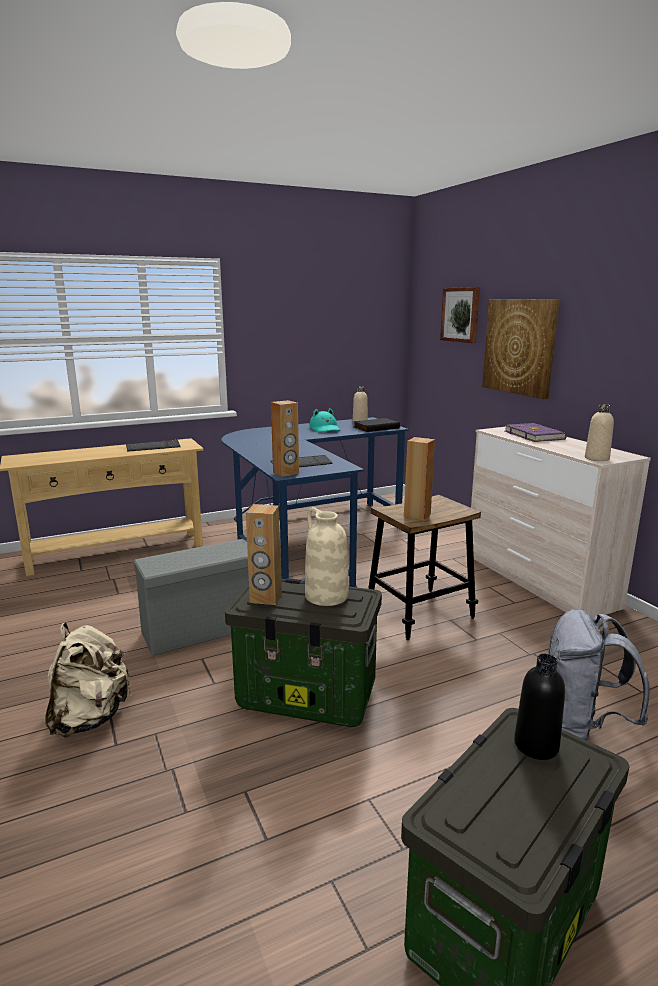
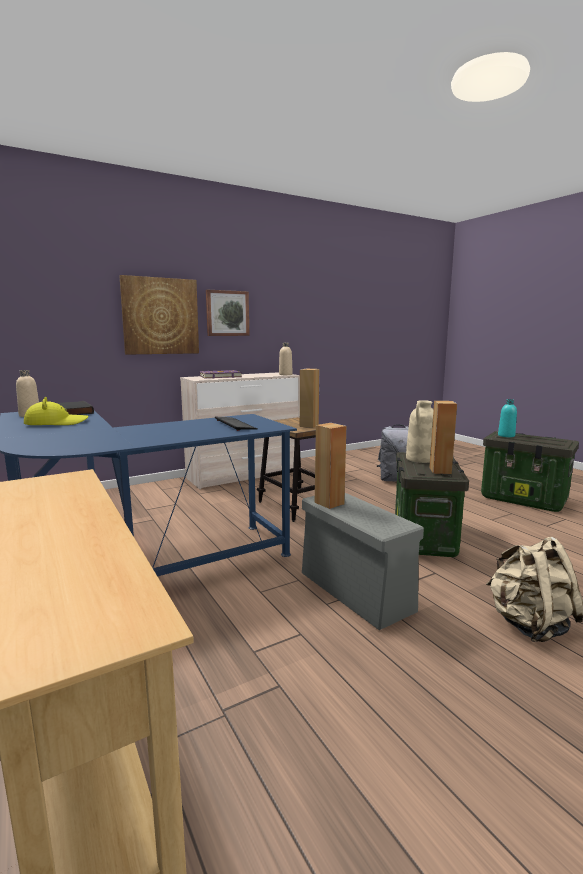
camera: 95 degrees left, 5 degrees down
(153, 447) = (54, 498): keyboard -> none
(286, 473) = (270, 427): brown speaker -> brown speaker (329, 503)
(325, 429) = (56, 423): turquoise hat -> yellow hat
(461, 314) = (72, 288): picture -> picture (227, 313)
(536, 745) = (506, 435): black bottle -> turquoise bottle

